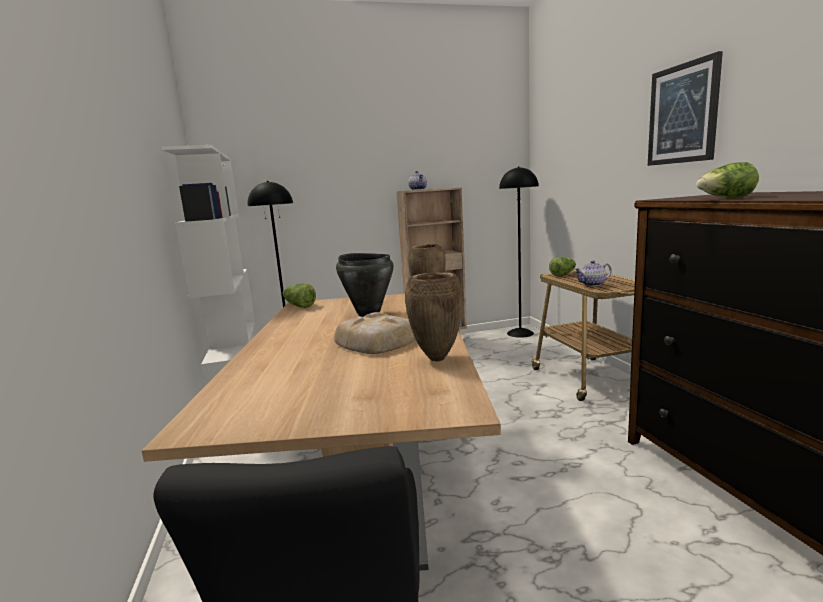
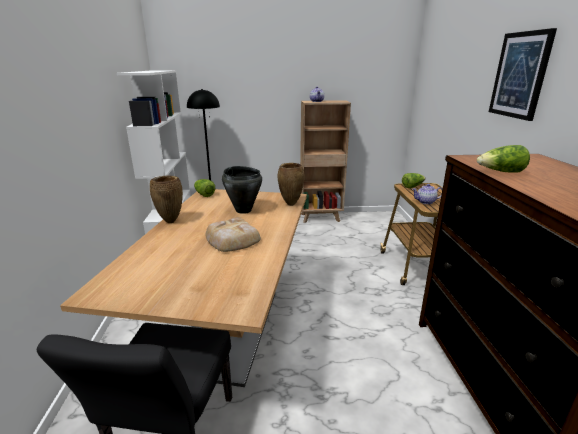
camera: 10 degrees right, 10 degrees up
(436, 358) = (259, 263): brown vase -> brown vase (171, 221)
(520, 333) = (386, 218): black floor lamp -> none

